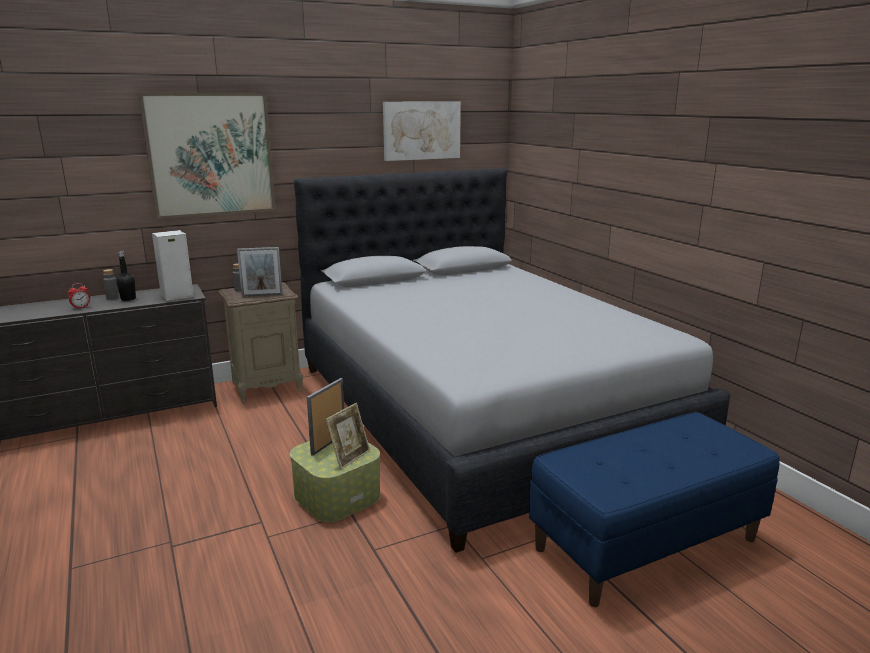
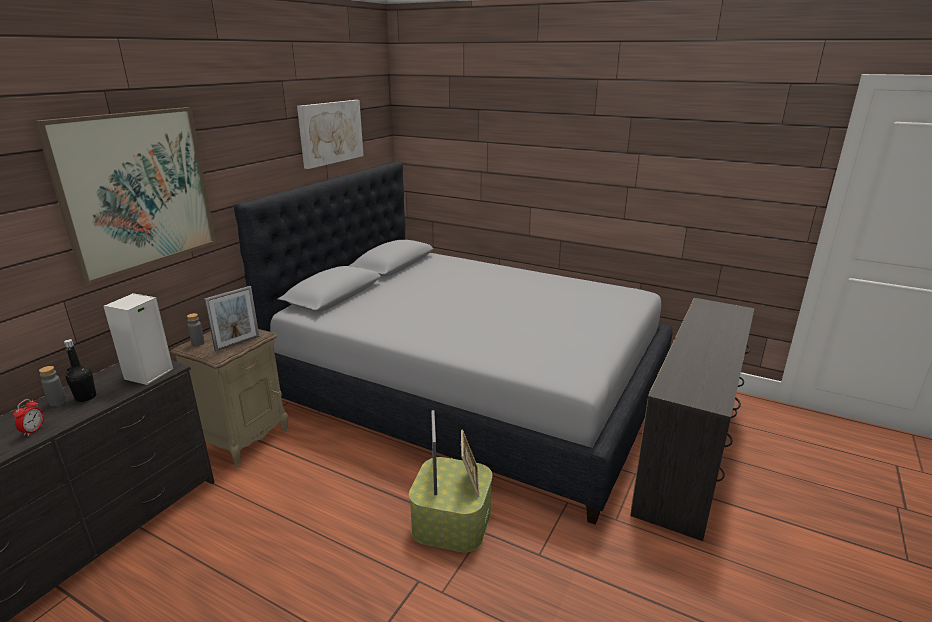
camera: 35 degrees left, 5 degrees up
(646, 543) = (688, 456): blue bench -> black dresser

